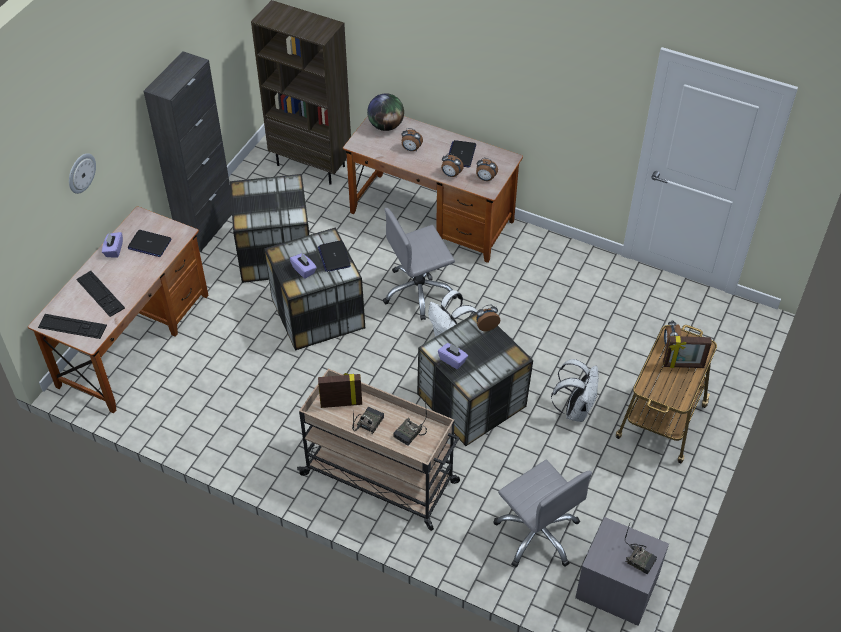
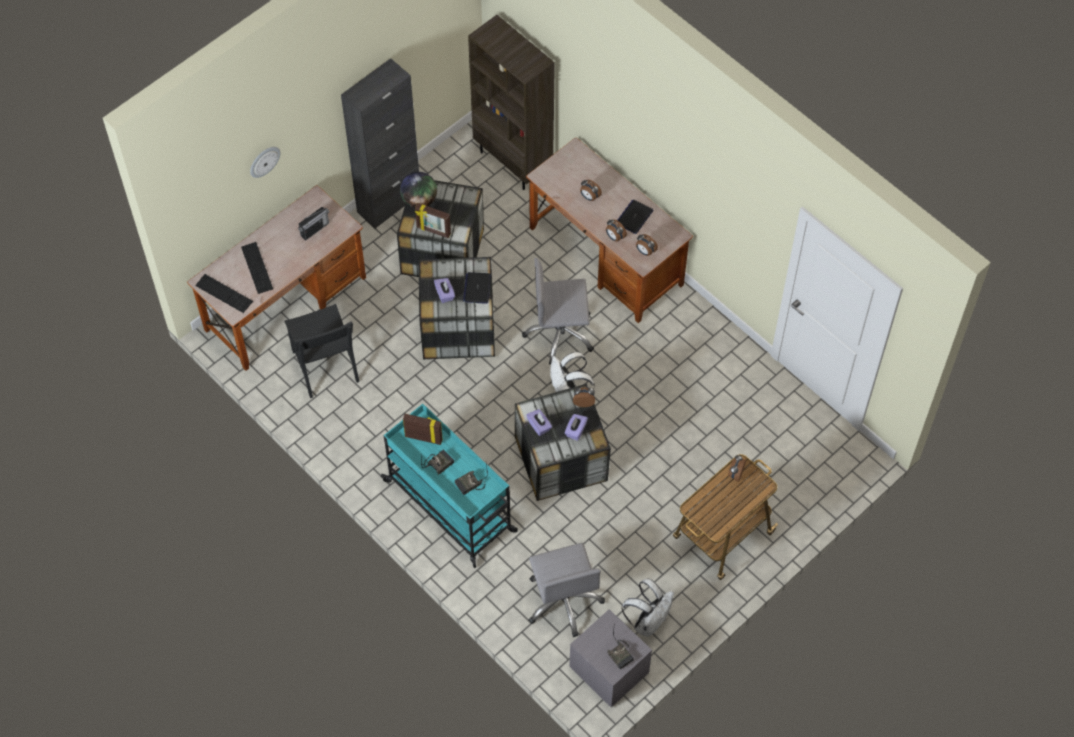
camera: 20 degrees right, 10 degrees up
(114, 250) = (282, 226): purple tissue box -> purple tissue box (575, 430)
(149, 244) = (314, 229): laptop -> radio
(196, 385) = (325, 366): none -> black chair
(381, 479) = (451, 507): beige cart -> turquoise cart
(386, 126) = (577, 163): globe -> globe (419, 200)
(575, 409) = (651, 498): white backpack -> white backpack (648, 621)
(683, 365) = (736, 498): picture frame -> picture frame (433, 231)

